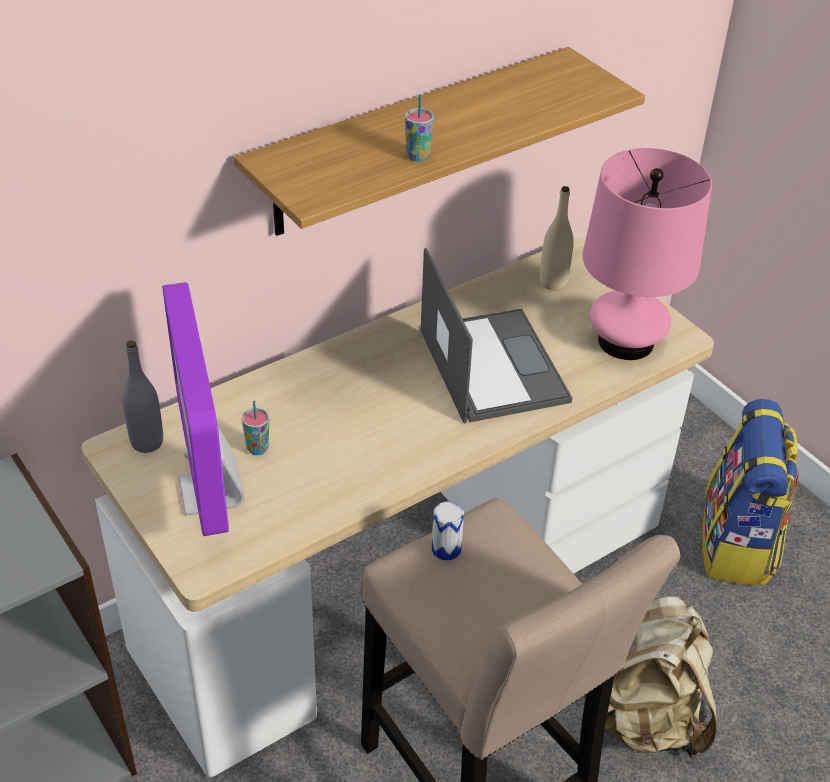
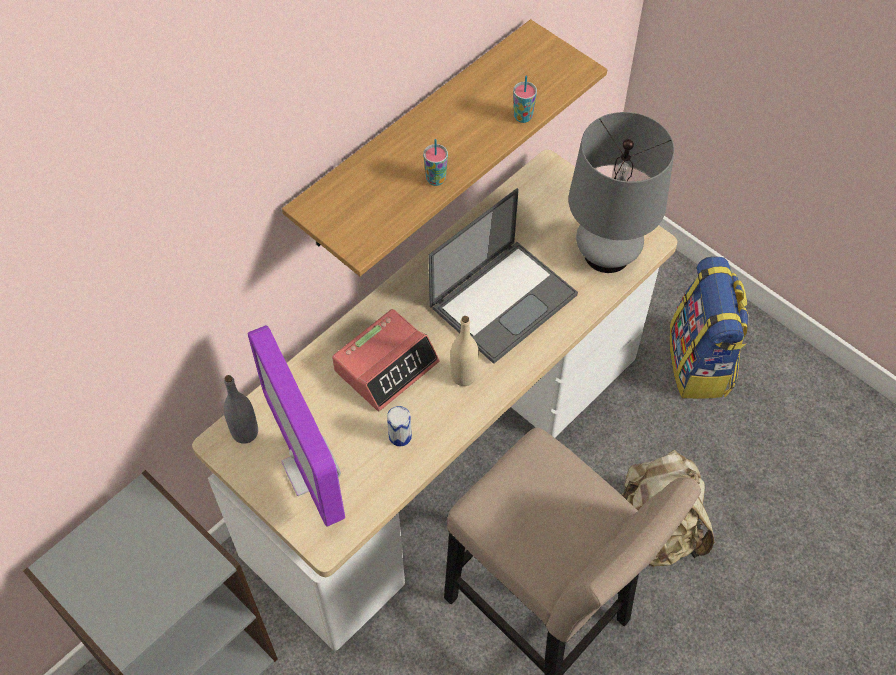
camera: 10 degrees left, 15 degrees up
(257, 448) = (336, 420): cup -> cup (523, 117)
(334, 406) = (386, 366): none -> alarm clock
(446, 549) = (508, 484): can -> can (400, 436)
(491, 365) = (504, 299): laptop -> laptop turned 75 degrees clockwise
(553, 282) = (536, 203): beige bottle -> beige bottle (464, 376)
(625, 341) = (606, 254): pink table lamp -> grey table lamp

